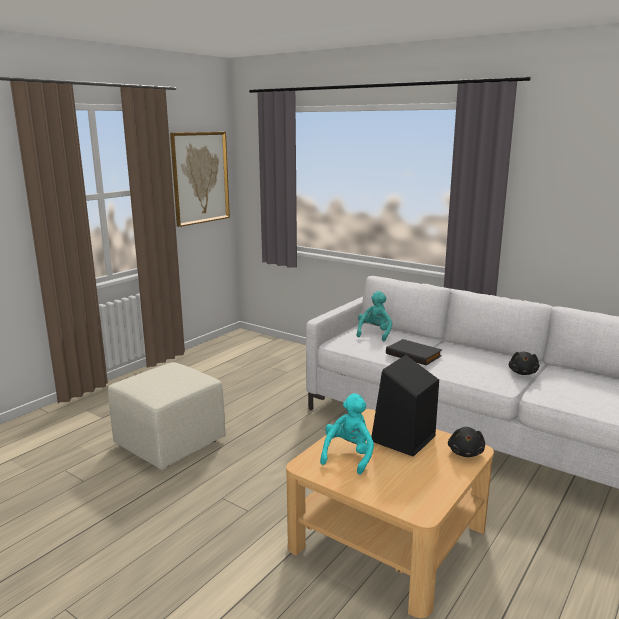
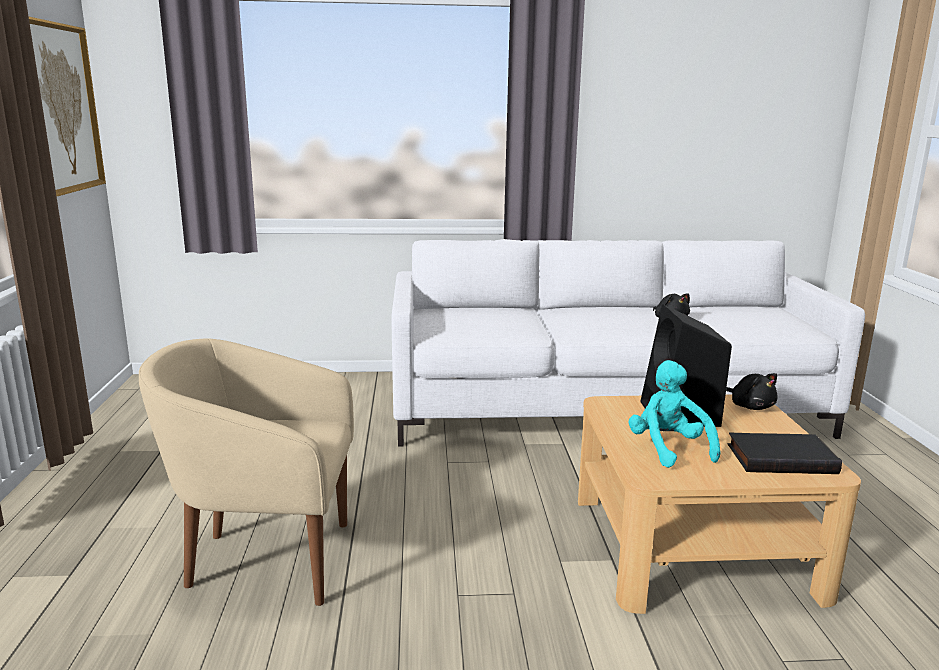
camera: 40 degrees left, 0 degrees up
(171, 443) = (265, 560): beige ottoman -> beige armchair
(374, 333) = (462, 316): turquoise plush toy -> none
(414, 355) = (548, 327): black book -> black book (781, 458)

